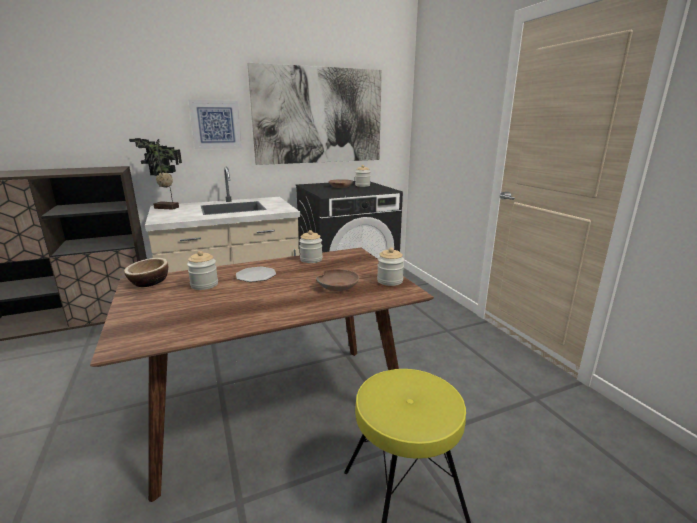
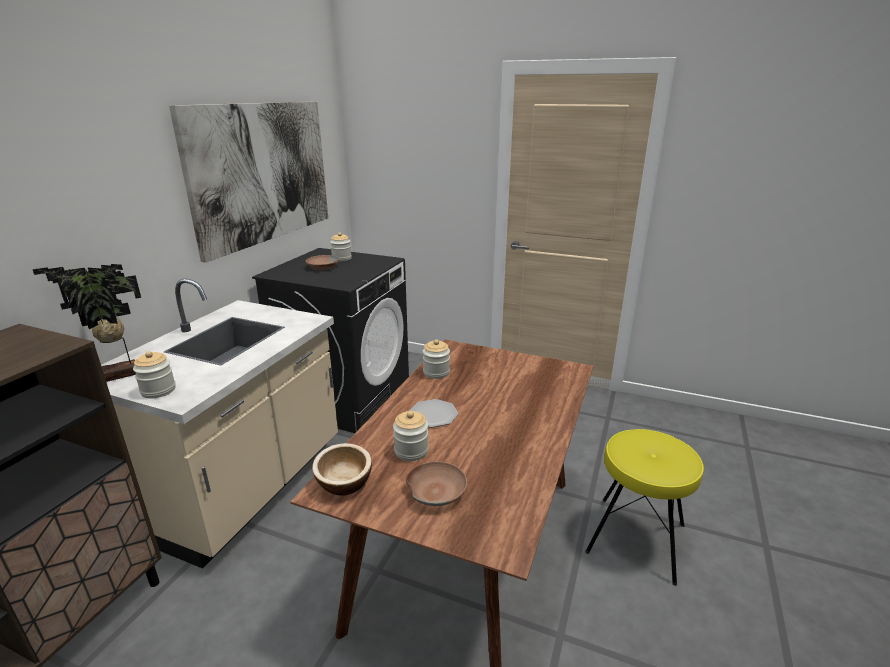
camera: 45 degrees left, 5 degrees up
(216, 124) = (140, 213): picture -> none
(338, 286) = (520, 388): brown bowl -> brown bowl (436, 491)
(390, 281) = (542, 365): jar -> jar (158, 390)

